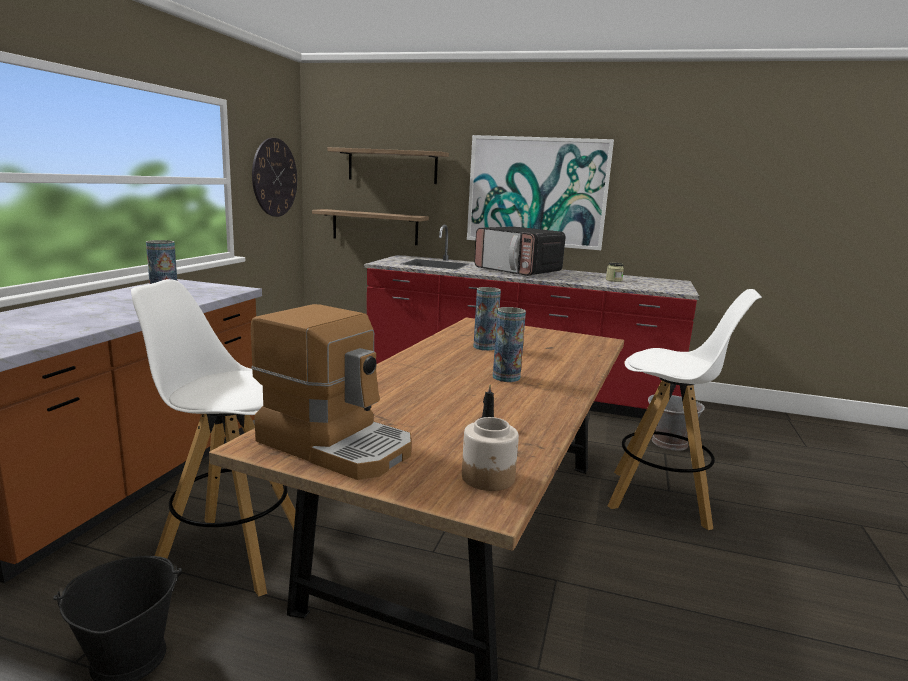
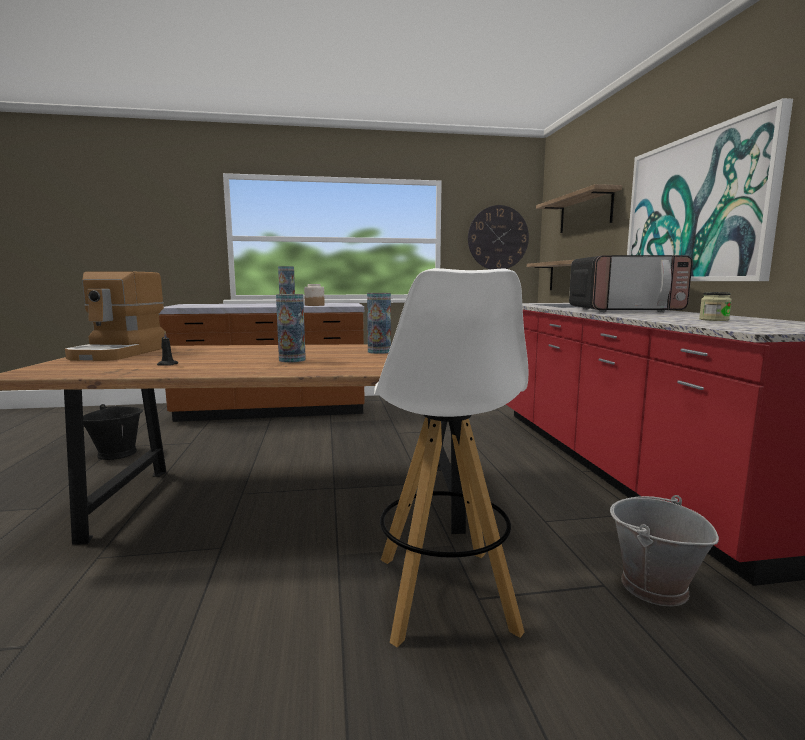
camera: 65 degrees right, 5 degrees down
(230, 553) = (212, 446): white stool -> none
(488, 478) = (63, 371): jar -> jar (314, 305)
(518, 271) = (624, 310): microwave -> microwave turned 105 degrees counterclockwise

